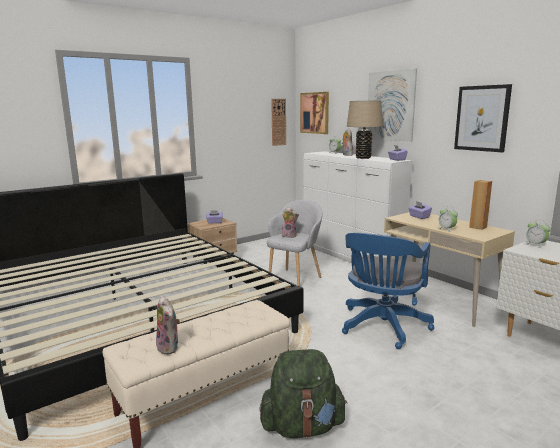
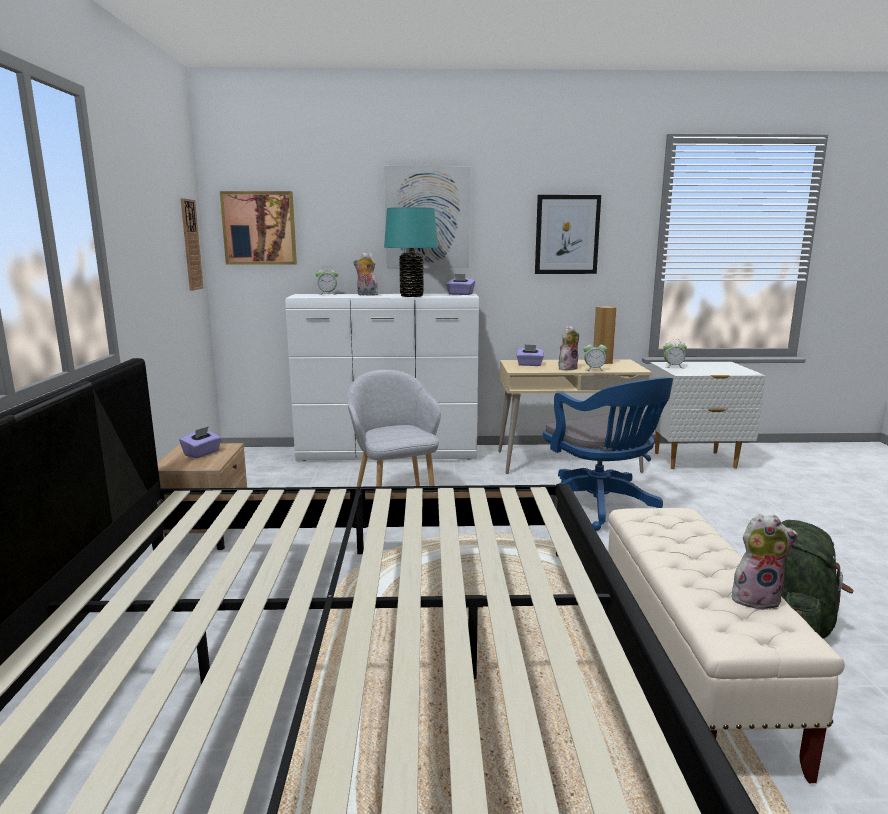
camera: 55 degrees left, 0 degrees up
(289, 236) = (391, 433): plush toy -> plush toy (567, 368)
(363, 158) = (411, 296): beige table lamp -> turquoise table lamp

